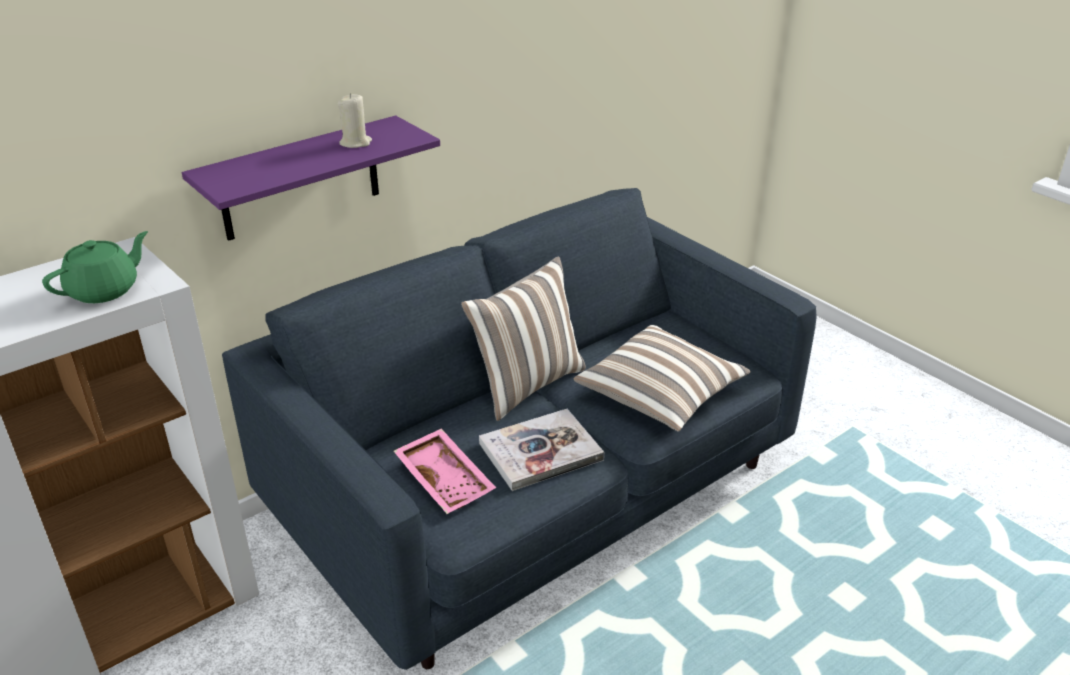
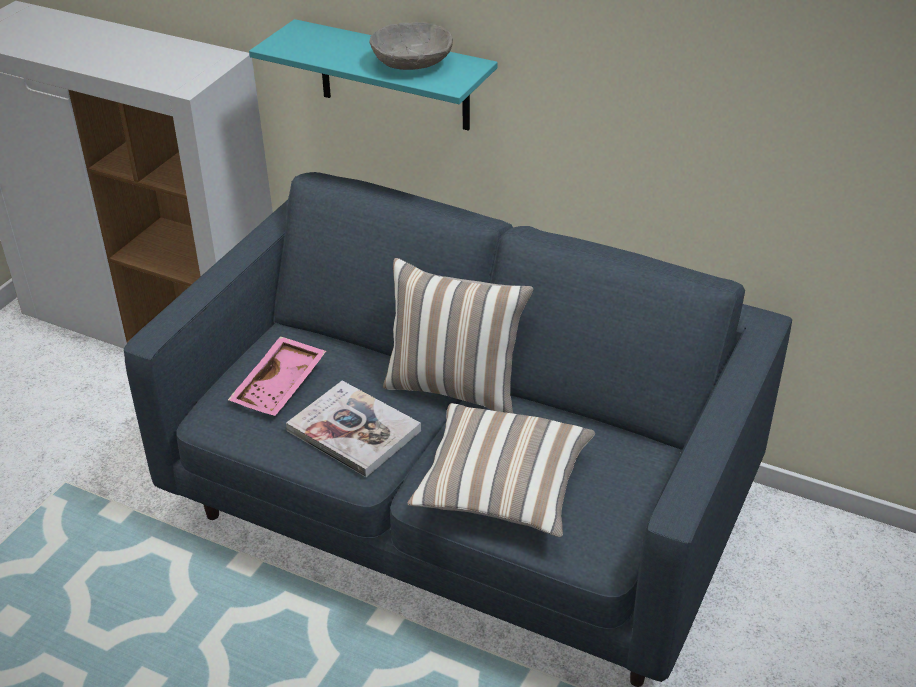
camera: 65 degrees right, 5 degrees up
(105, 290) = (163, 73): green teapot -> none
(300, 179) = (394, 76): purple shelf -> turquoise shelf
(356, 143) = (411, 64): beige candle -> grey bowl

